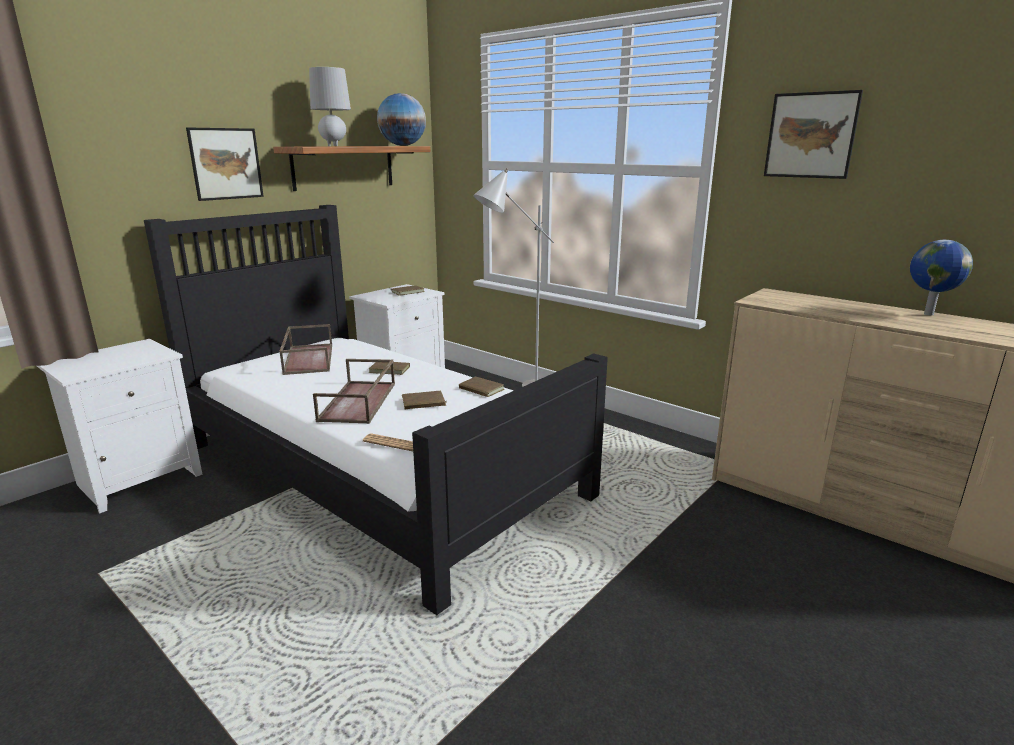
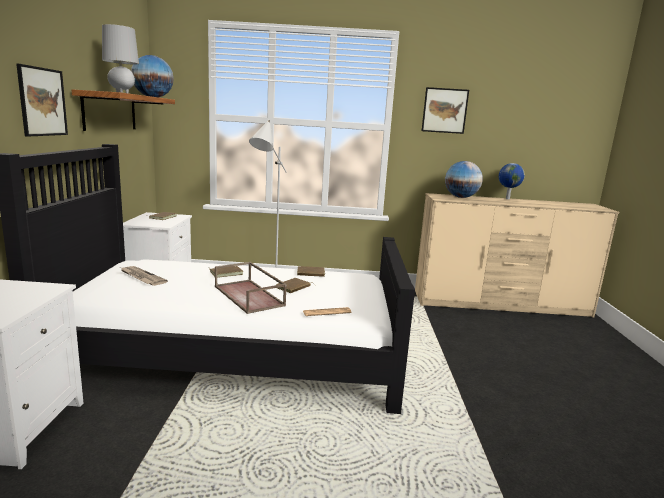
camera: 40 degrees left, 5 degrees down
(308, 358) = (141, 277): brown tray -> newspaper
(814, 302) = (461, 197): none -> globe

